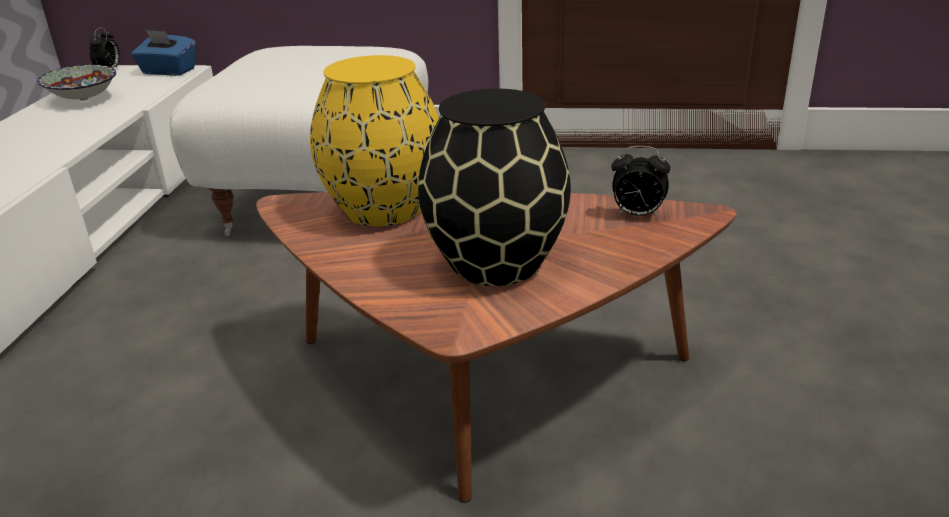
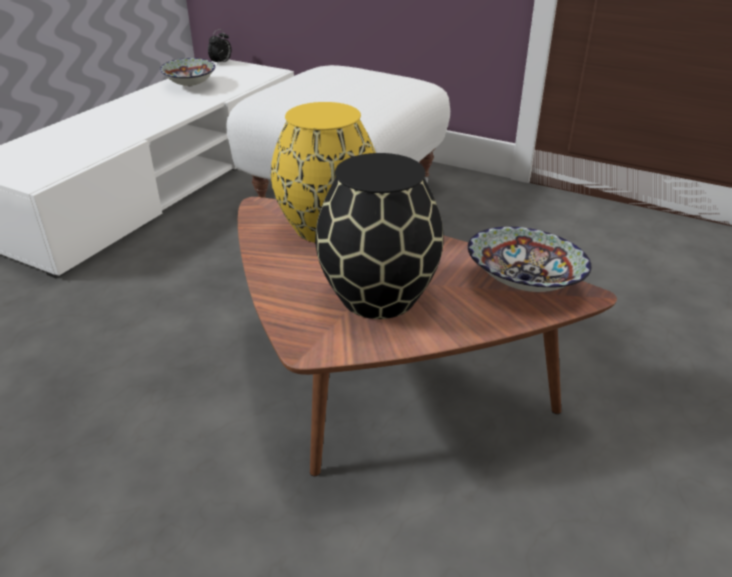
camera: 20 degrees right, 5 degrees up
(168, 71) = (260, 71): blue tissue box -> none
(637, 215) = (524, 282): alarm clock -> bowl

